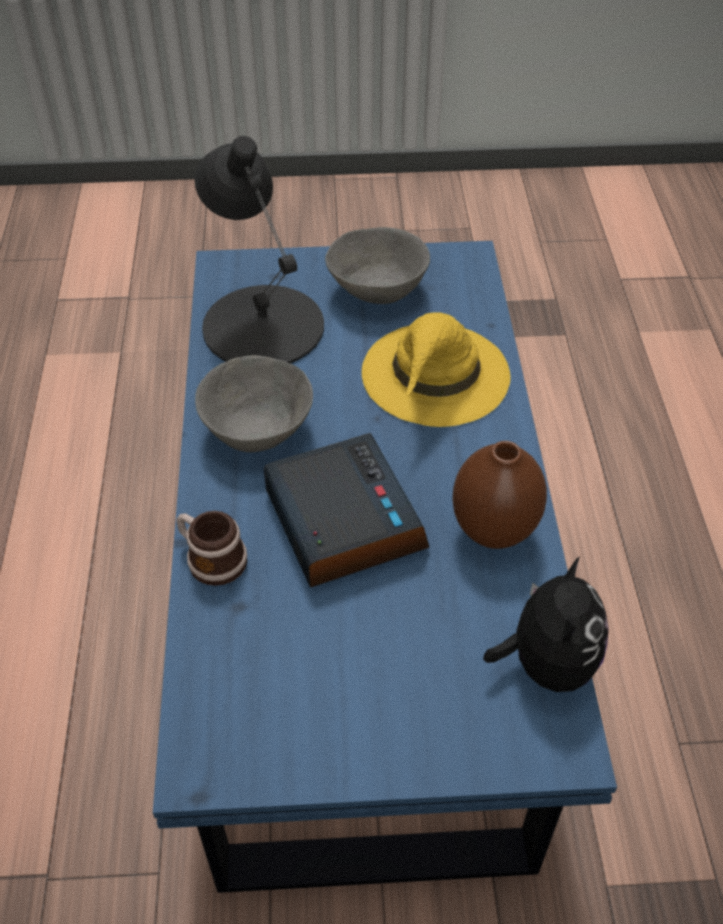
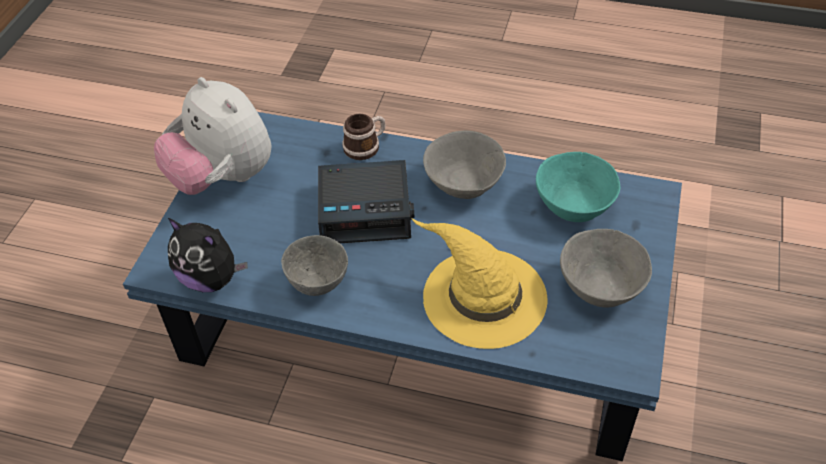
camera: 110 degrees right, 0 degrees up
(263, 325) = (575, 206): black table lamp -> turquoise bowl
(342, 737) = (223, 178): none -> plush toy
(492, 532) = (319, 283): brown vase -> grey bowl

